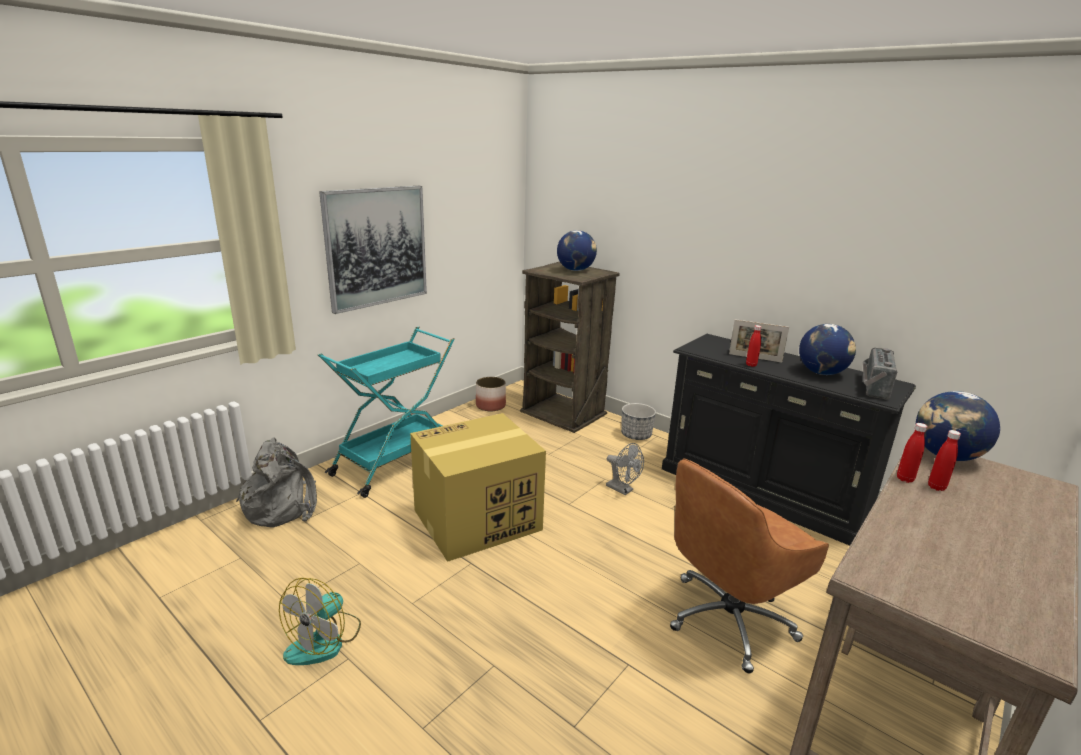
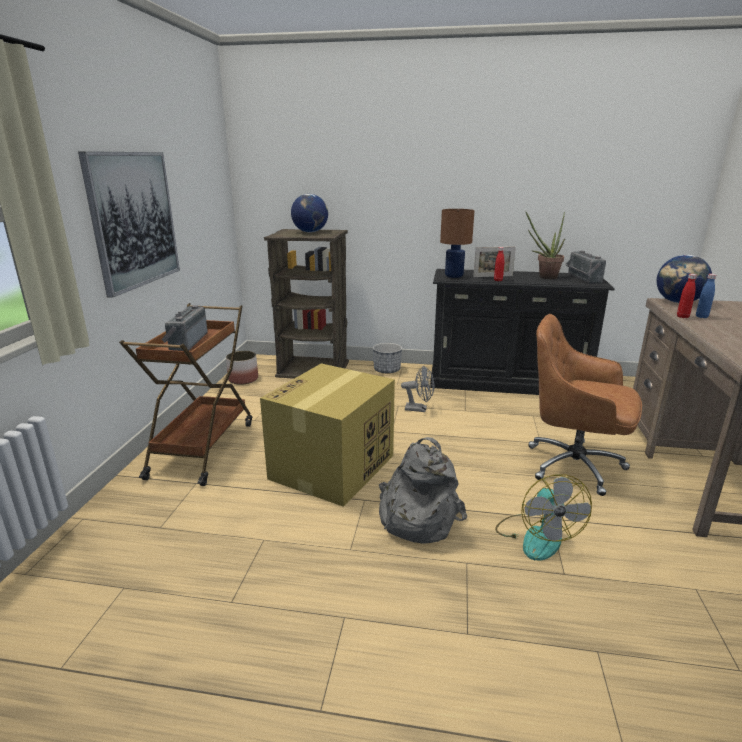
camera: 30 degrees left, 0 degrees up
(282, 506) = (119, 524): grey backpack -> grey backpack (416, 517)
(324, 640) = (305, 614): fan -> fan (536, 536)
(388, 364) = (186, 342): none -> radio
(395, 464) = (204, 449): turquoise cart -> brown cart
(704, 349) = (453, 277): none -> brown table lamp
(728, 619) = (574, 465): brown office chair -> brown office chair turned 90 degrees clockwise
(821, 373) = (544, 277): globe -> potted plant
(936, 487) = (701, 317): red bottle -> blue bottle

